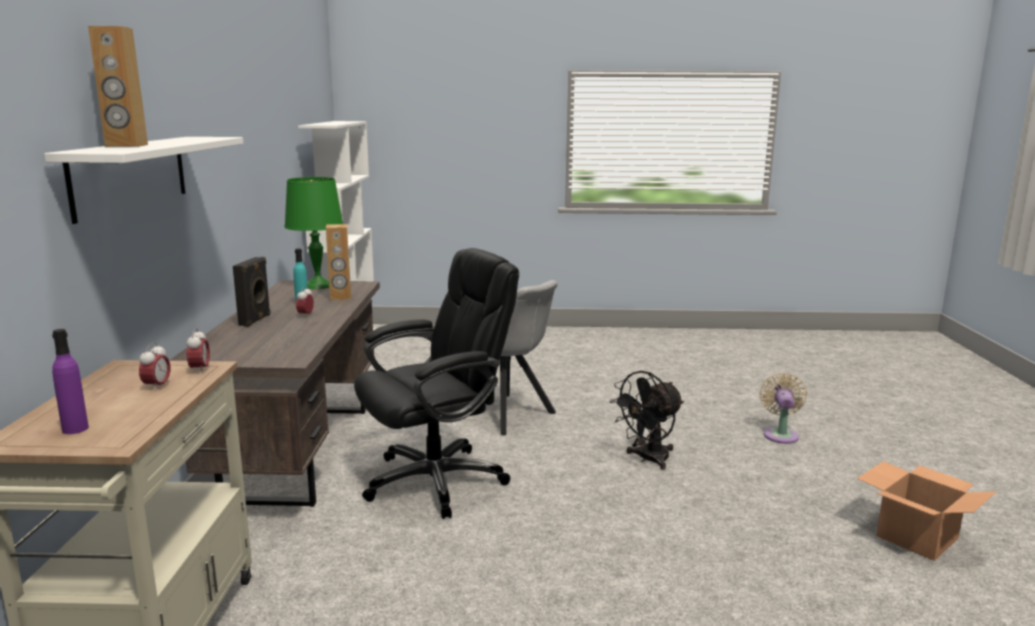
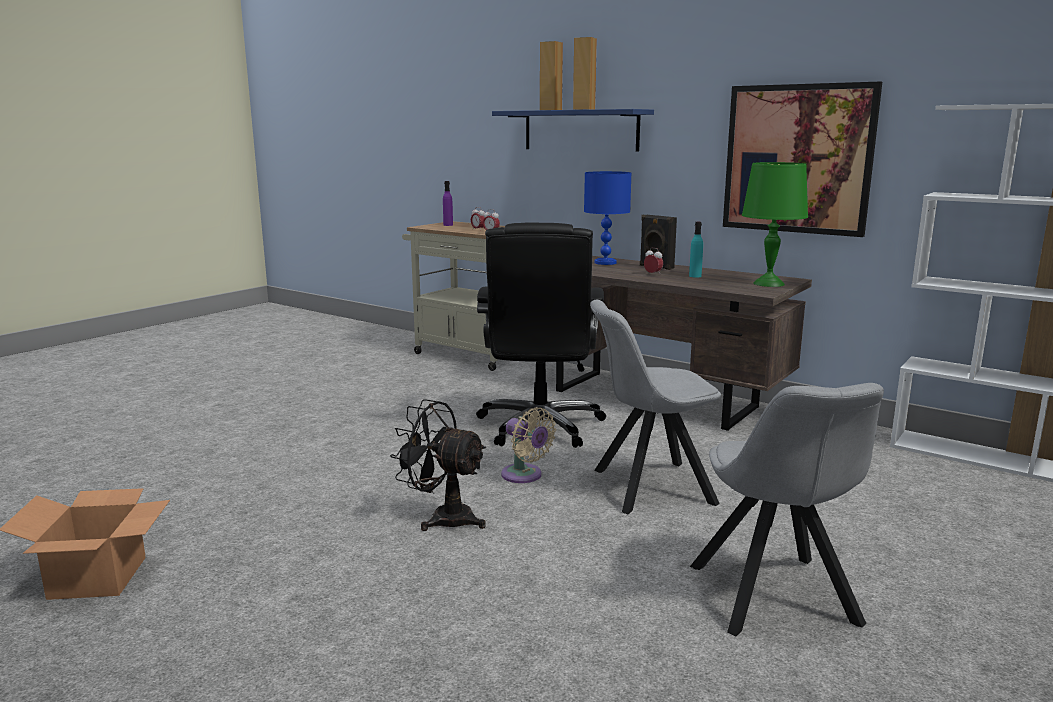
camera: 125 degrees right, 0 degrees up
(131, 175) = (580, 130): white shelf -> blue shelf
(240, 340) = (606, 263): none -> blue table lamp
(259, 177) = (797, 159): none -> picture
(340, 297) = (706, 284): brown speaker -> brown speaker (583, 109)
(585, 372) = (774, 597): none -> grey chair
(647, 459) = (443, 517): black fan -> black fan turned 60 degrees counterclockwise
(780, 434) = (351, 646): beige fan -> beige fan (524, 476)

